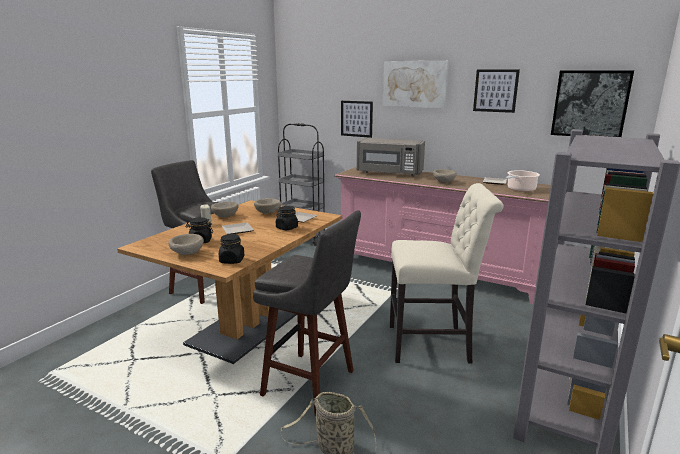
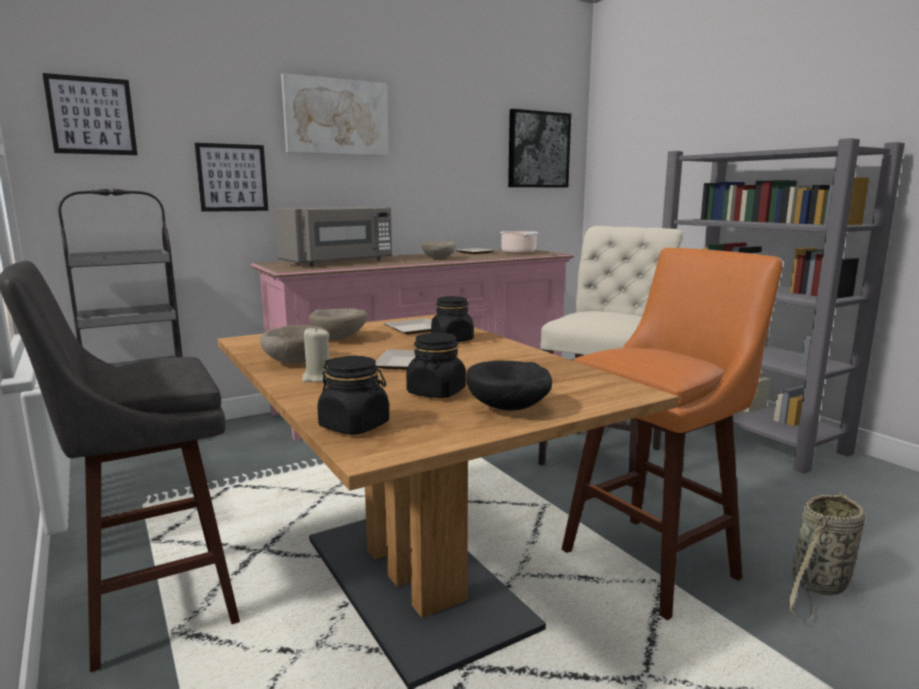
camera: 60 degrees left, 5 degrees down
(187, 254) = (509, 409): beige bowl -> black bowl
(232, 260) = (590, 383): black jar -> black jar (354, 426)
(311, 384) = (654, 562): grey stool -> orange stool
(495, 90) = (447, 131): picture -> picture (92, 116)

